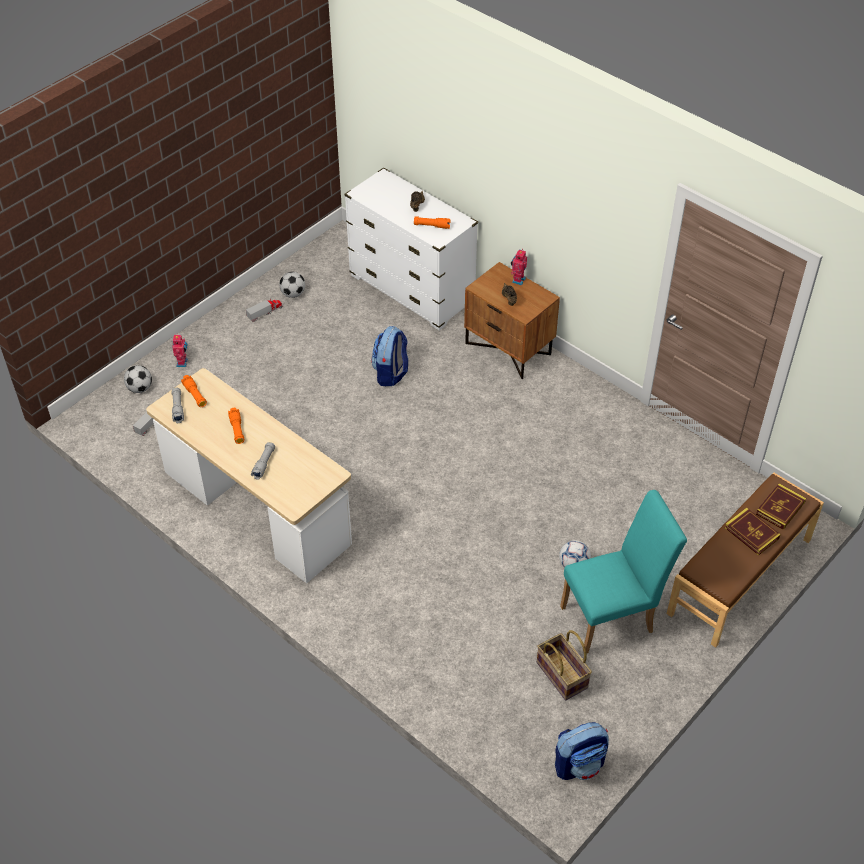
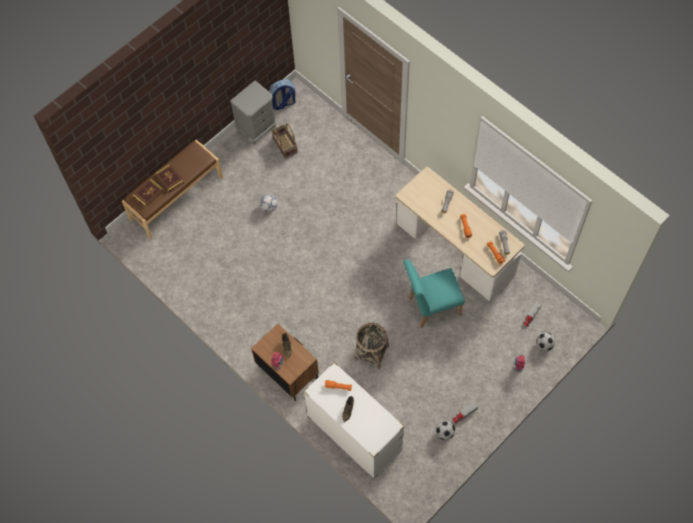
camera: 175 degrees left, 15 degrees up
(391, 373) = (371, 352): backpack -> basket
(613, 617) = (252, 176): turquoise chair -> turquoise chair (430, 307)
(622, 708) = (257, 128): none -> grey nightstand

